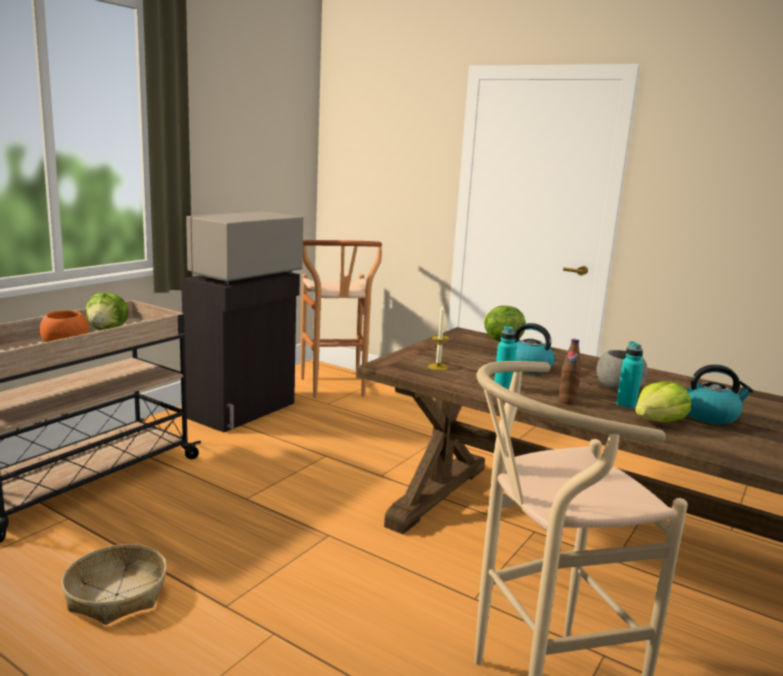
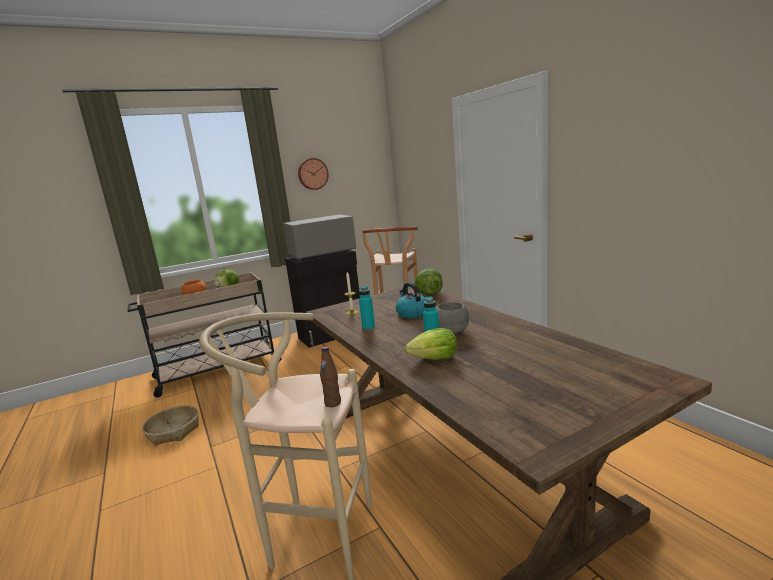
camera: 30 degrees right, 0 degrees up
(220, 138) = (312, 174): none -> wall clock
(567, 401) = (394, 340): brown bottle -> brown bottle (333, 403)
(710, 415) = (488, 356): kettle -> none

